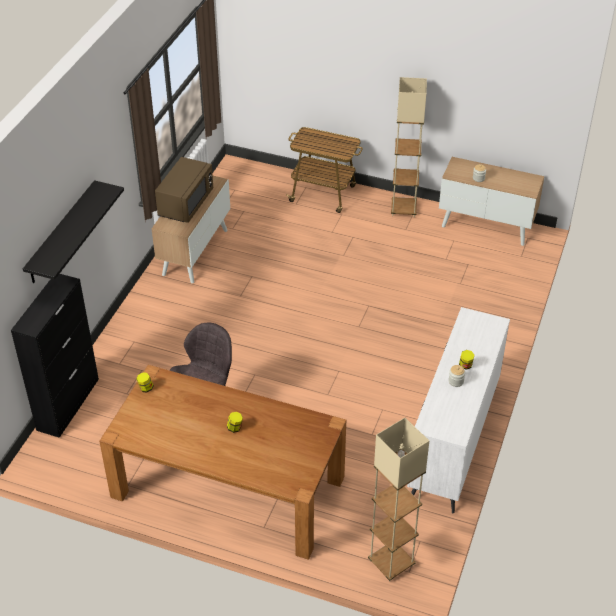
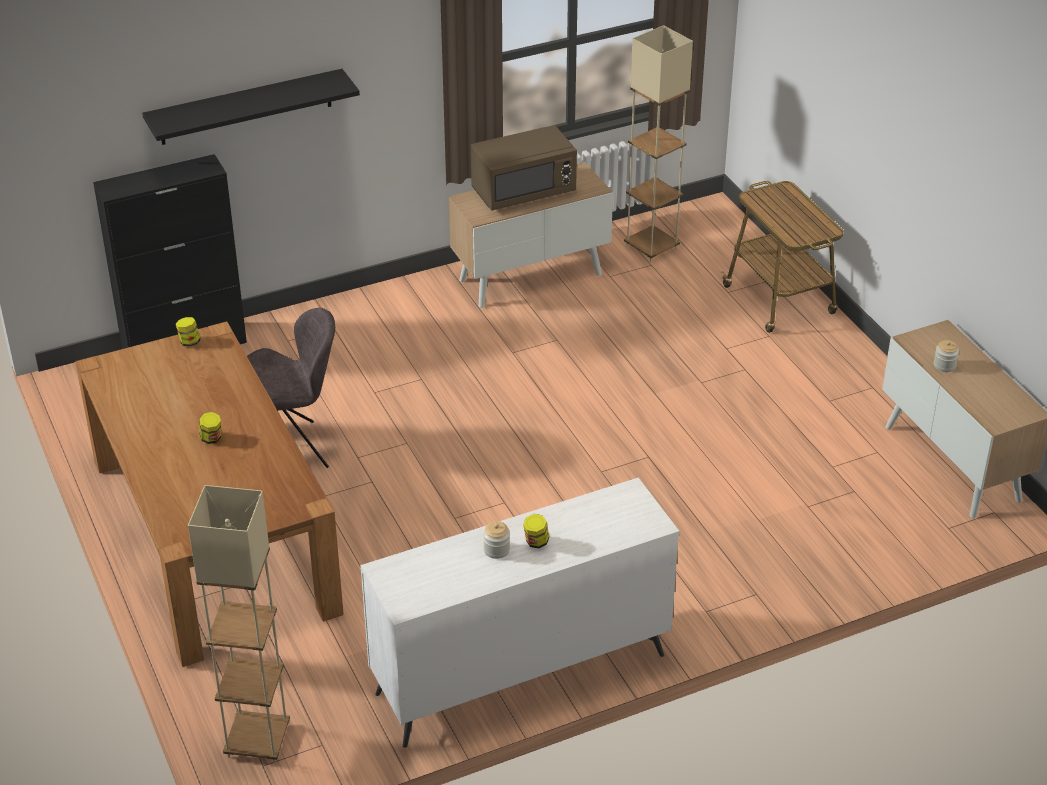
camera: 45 degrees right, 5 degrees down
(403, 209) = (862, 377): beige floor lamp -> beige floor lamp (651, 247)

